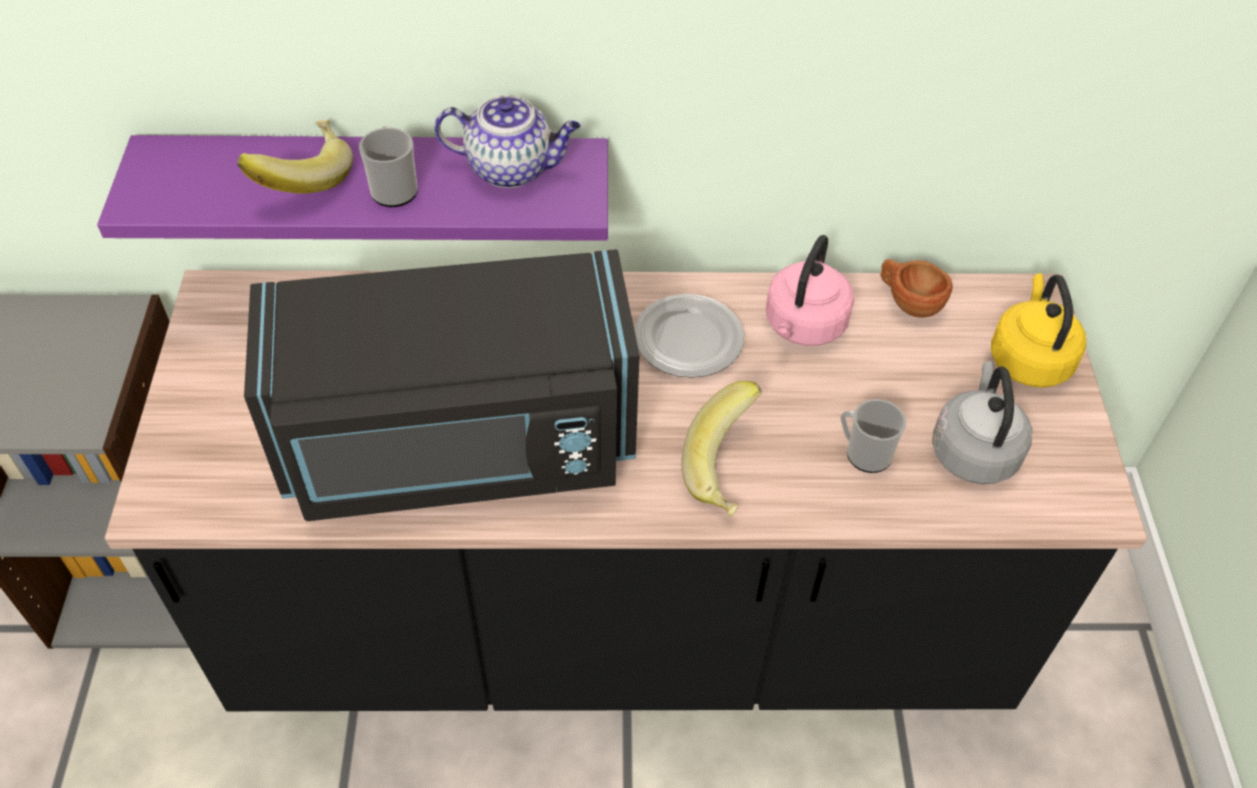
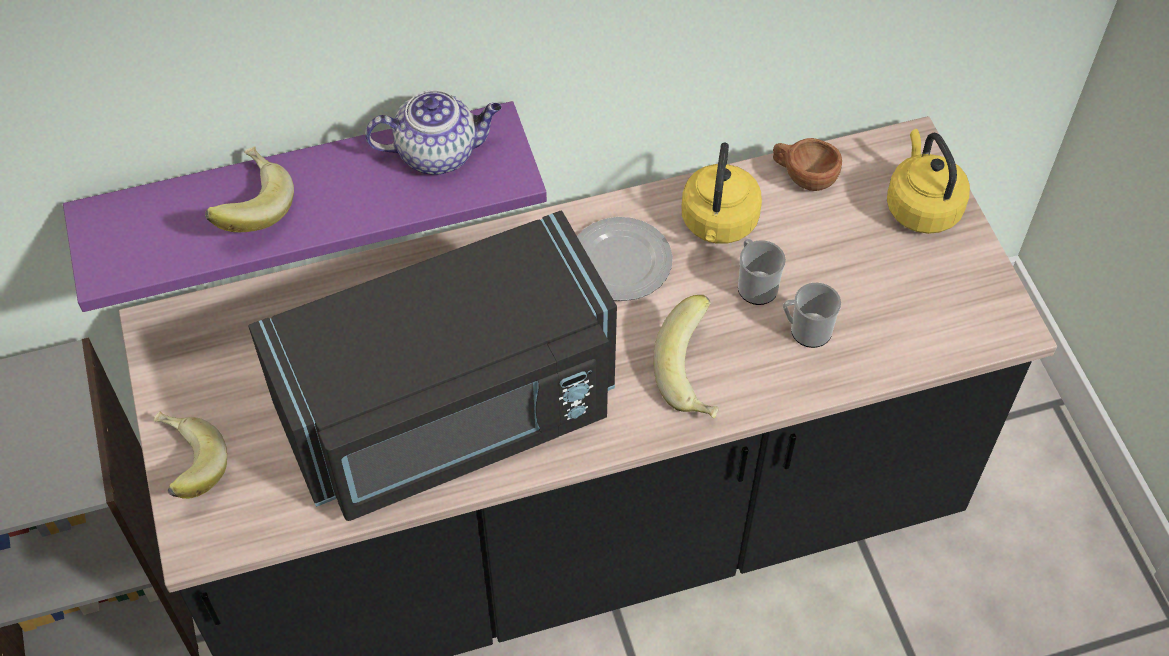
camera: 15 degrees left, 5 degrees up
(177, 429) = (185, 468): none -> banana
(394, 187) = (338, 198): mug -> mug (755, 285)
(803, 327) = (718, 224): pink kettle -> yellow kettle
(973, 450) = (897, 304): grey kettle -> none

